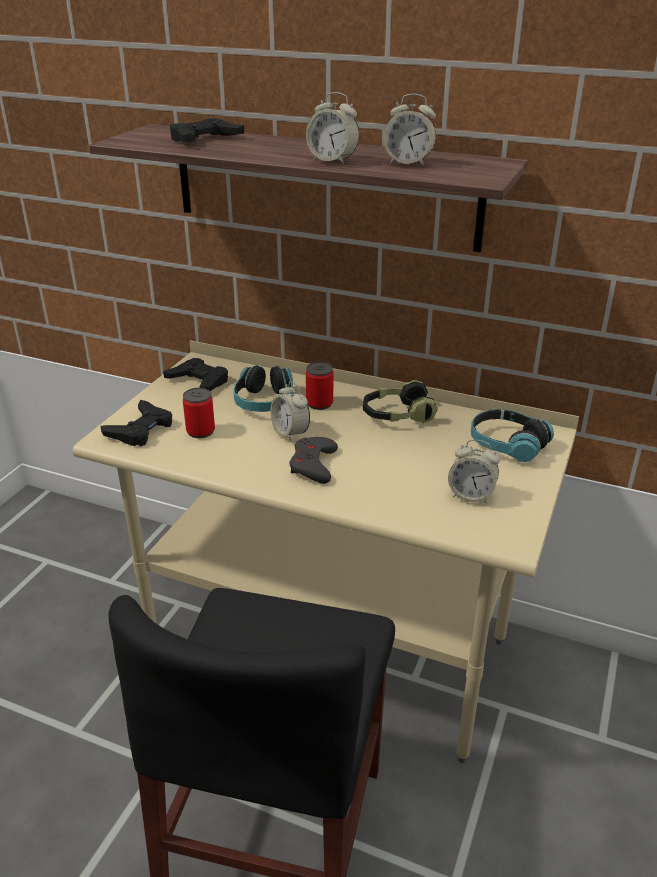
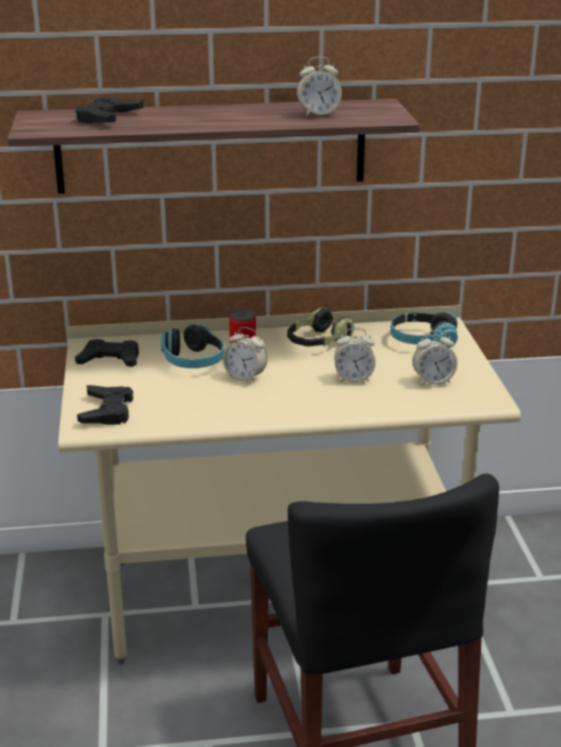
camera: 30 degrees left, 5 degrees down
(200, 431) = (165, 397): can -> none
(313, 465) = (292, 394): grey game controller -> none
(332, 161) = (257, 121): alarm clock -> alarm clock (353, 378)

